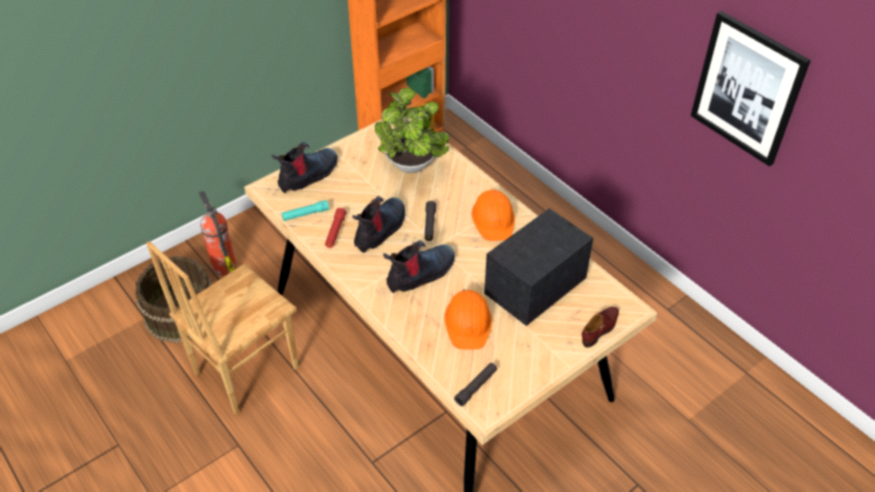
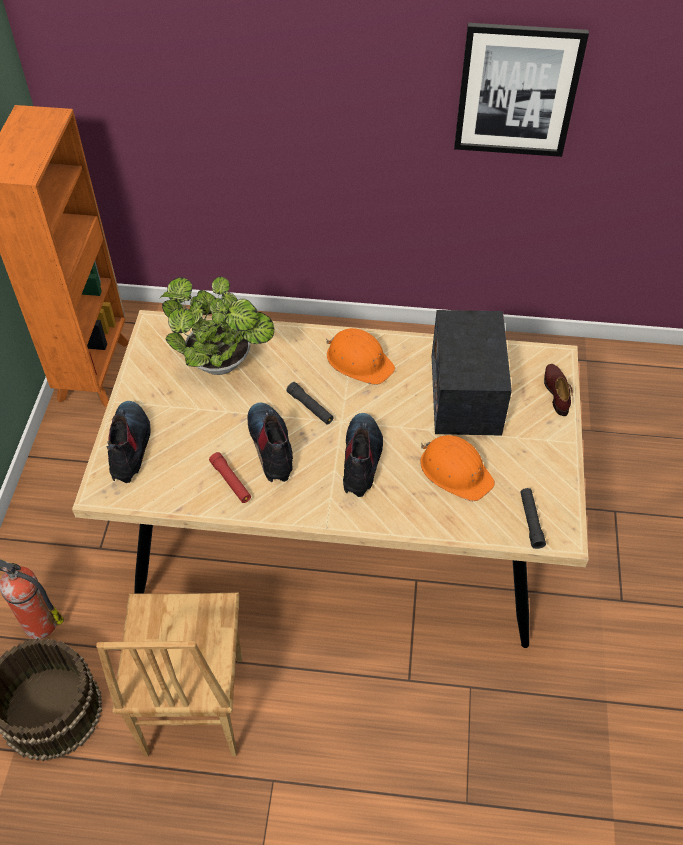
camera: 45 degrees left, 5 degrees up
(305, 214) = (178, 488): turquoise flashlight -> none

